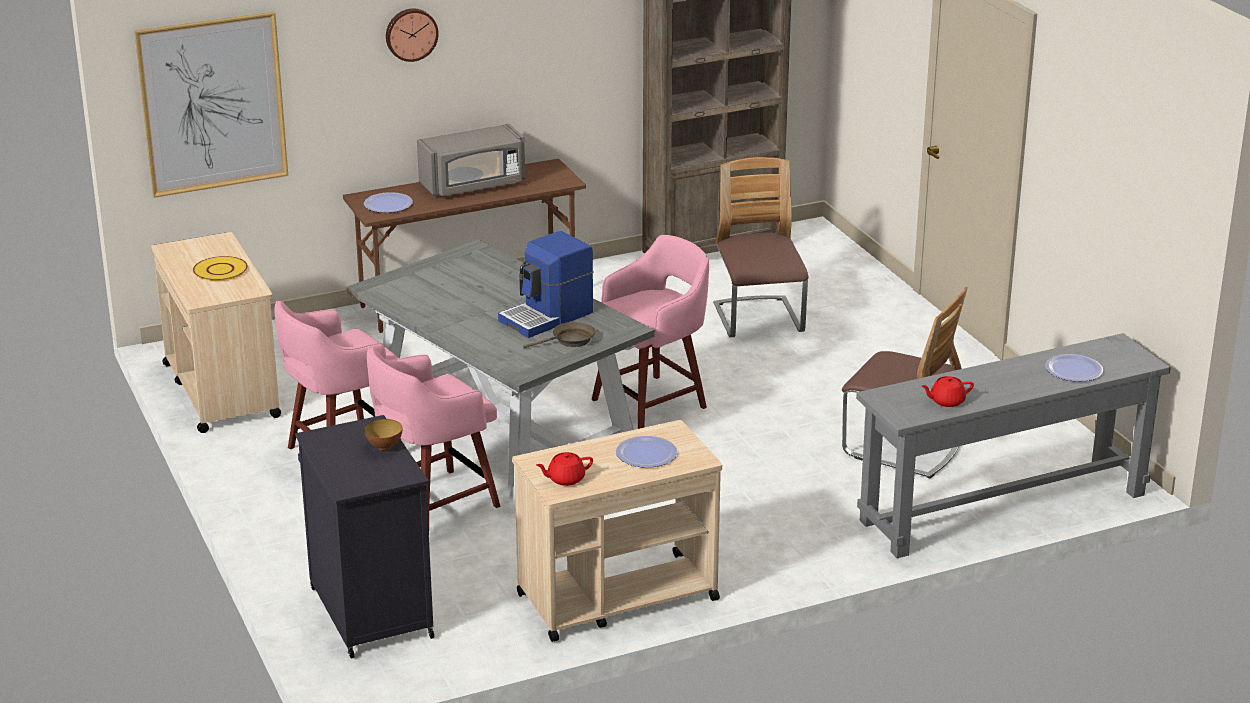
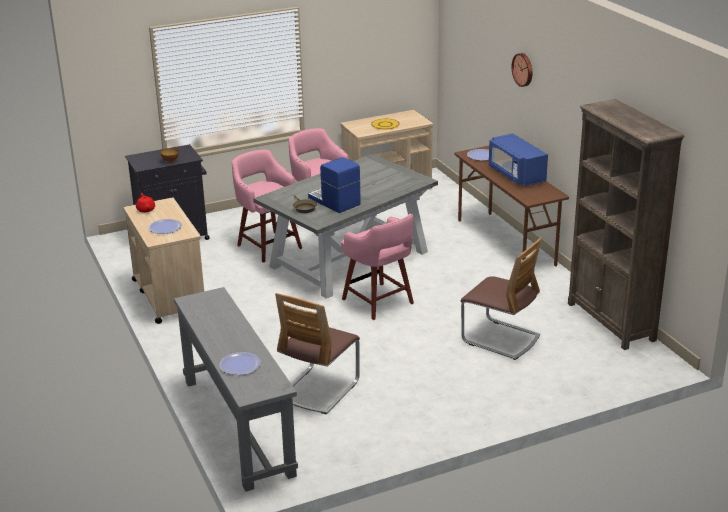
camera: 90 degrees right, 0 degrees up
(212, 104) = (461, 59): picture -> none
(473, 185) = (516, 175): grey microwave -> blue microwave
(758, 320) = (500, 339): chair -> chair turned 45 degrees clockwise
(946, 401) = (205, 315): red teapot -> none

